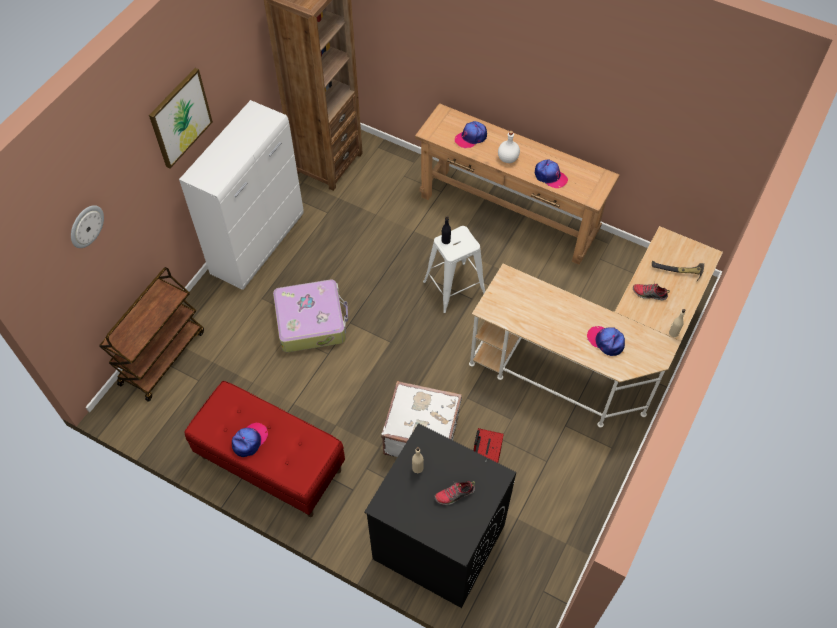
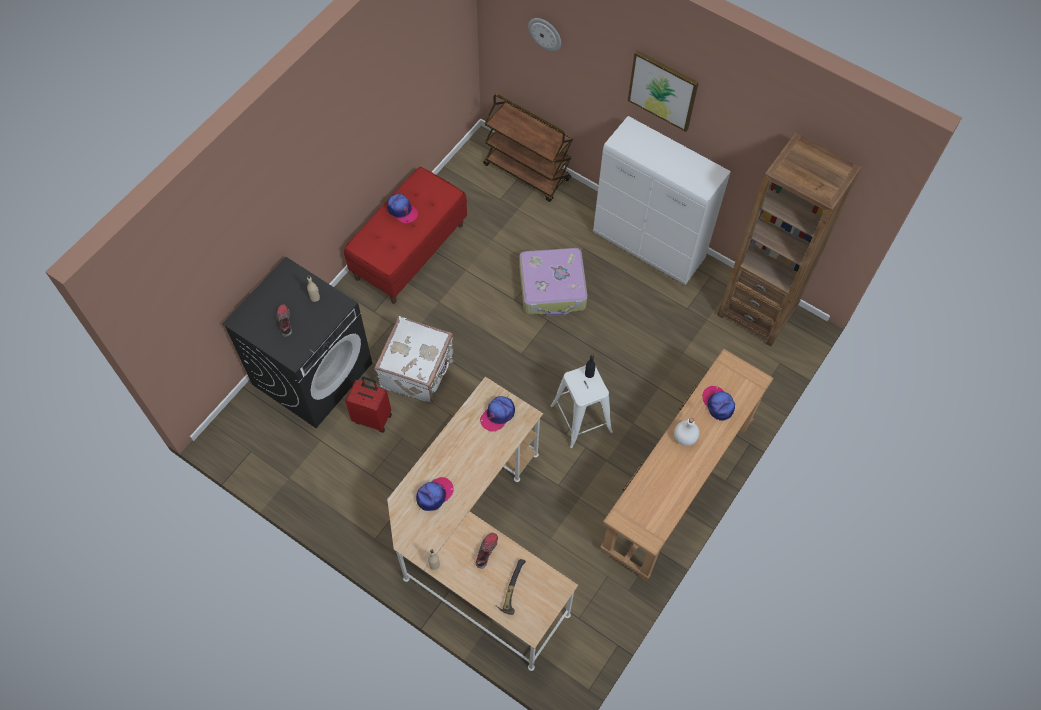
camera: 95 degrees right, 5 degrees up
(550, 176) = (656, 478): cap -> cap (498, 415)

